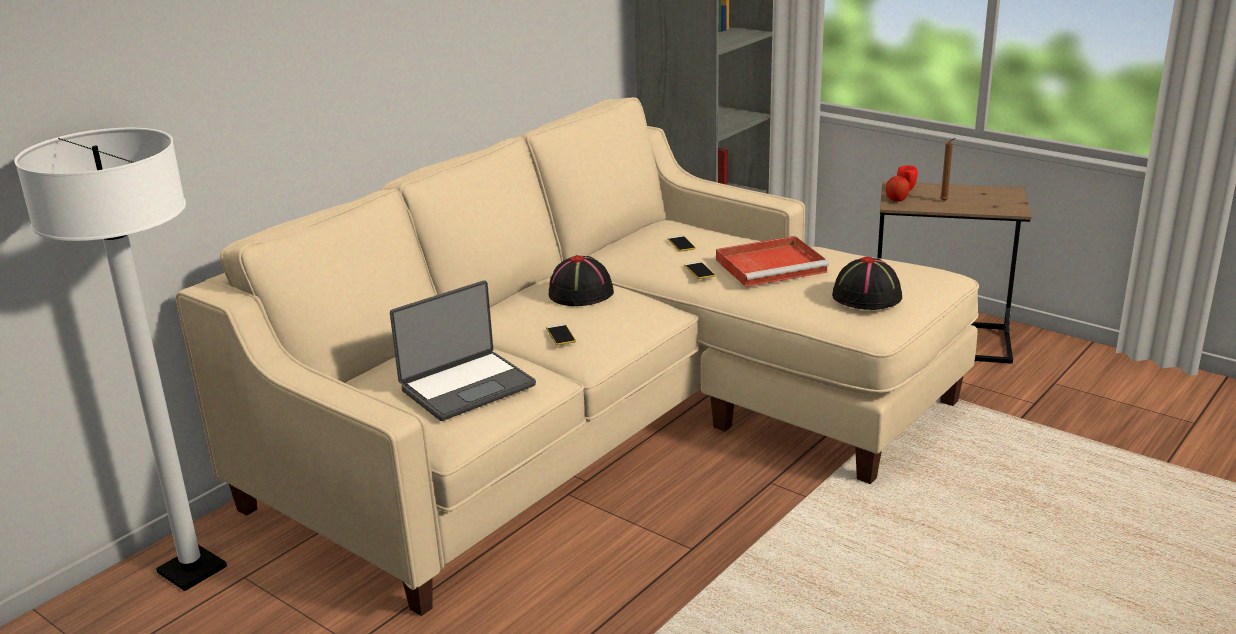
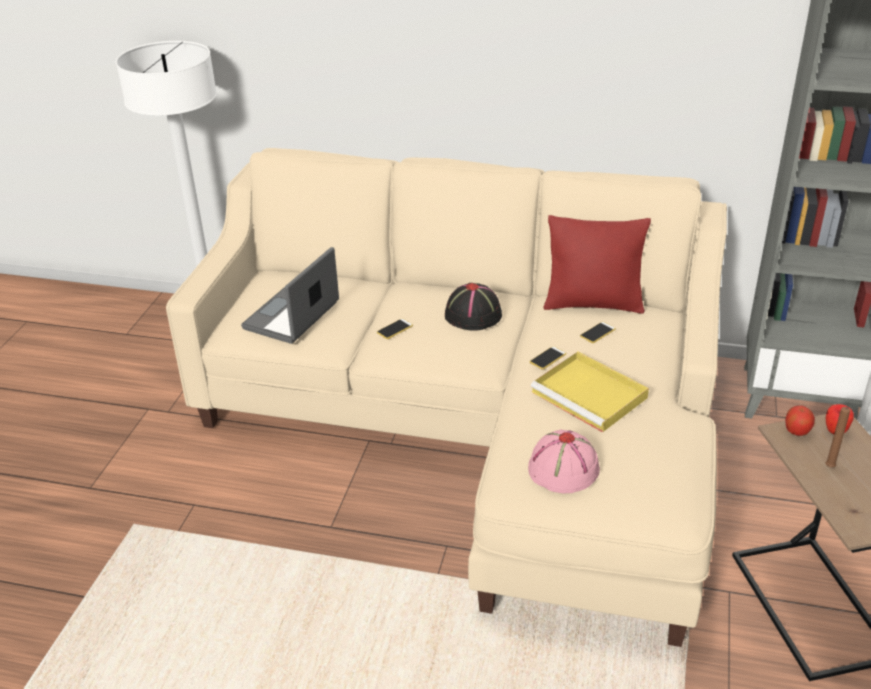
camera: 65 degrees right, 10 degrees up
(466, 386) = (293, 316): laptop -> laptop turned 90 degrees clockwise
(624, 241) = (593, 304): none -> red pillow
(772, 265) = (591, 395): red tray -> yellow tray
(867, 296) = (563, 469): black hat -> pink hat

